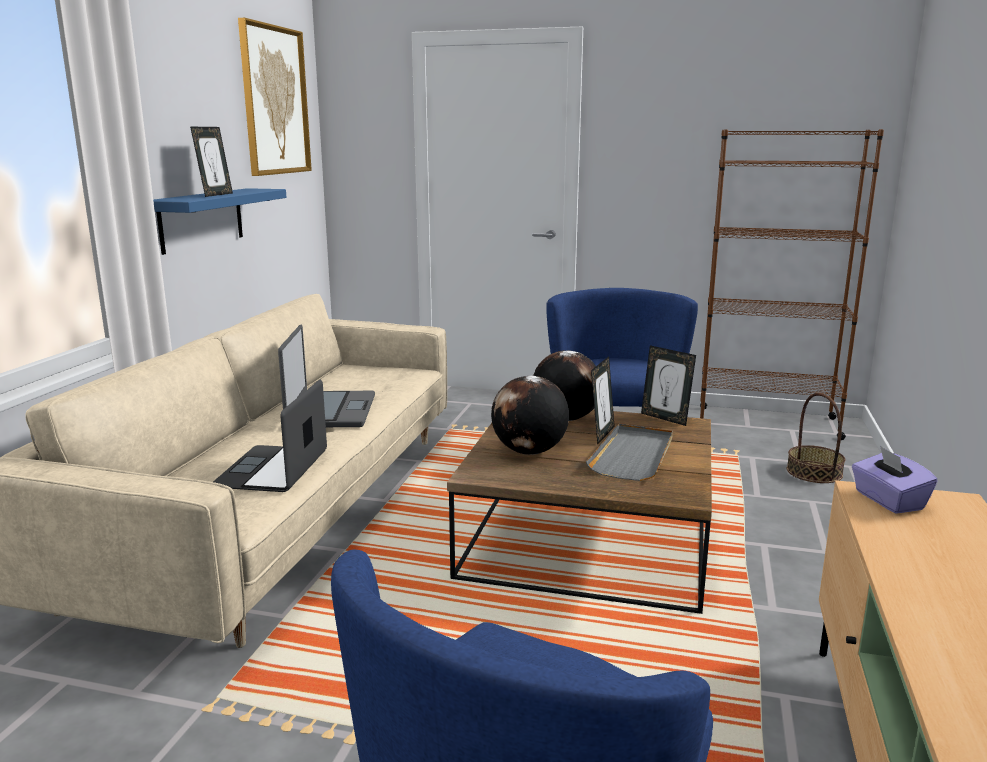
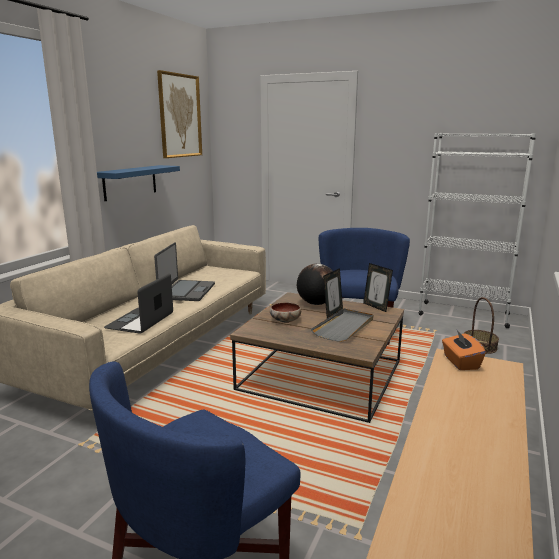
camera: 10 degrees right, 0 degrees up
(215, 195) = (136, 169): picture frame -> none
(529, 452) = (285, 321): globe -> bowl
(766, 423) = (463, 314): brown bookcase -> white bookcase
(888, 501) = (460, 362): purple tissue box -> orange tissue box

